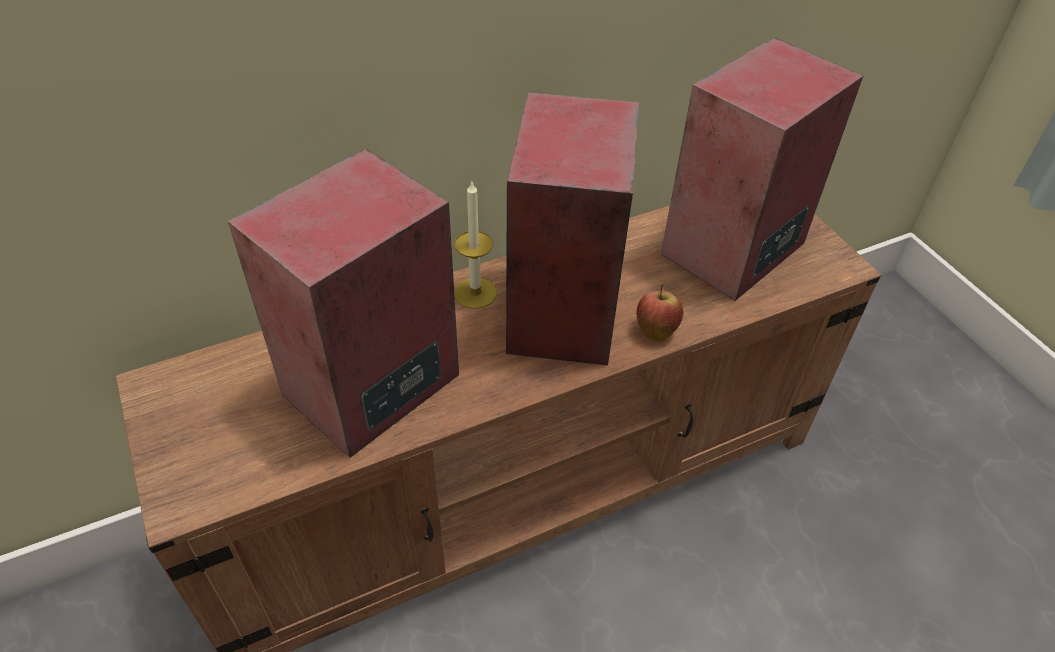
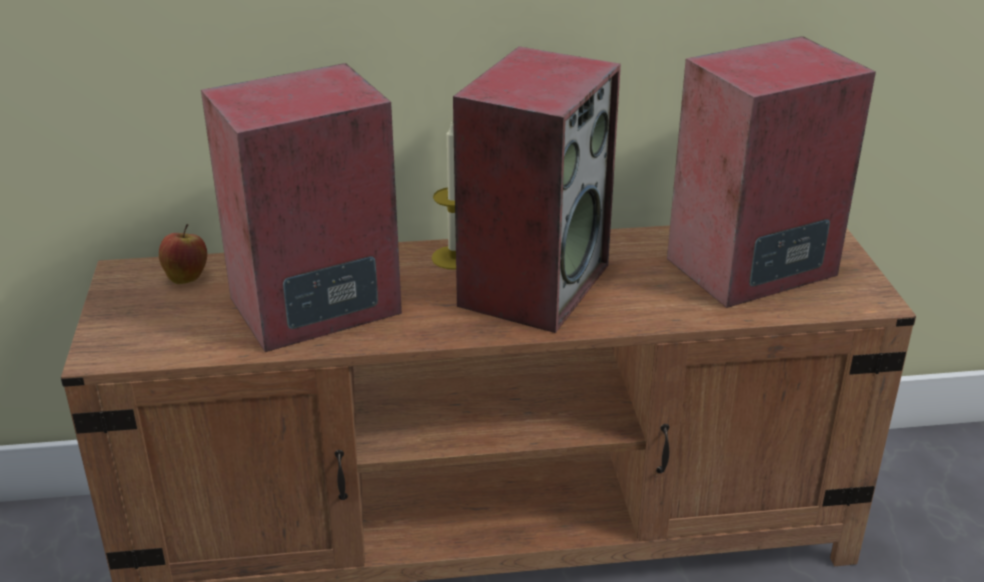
camera: 20 degrees right, 15 degrees down
(656, 330) = (623, 316): apple -> apple (186, 277)

